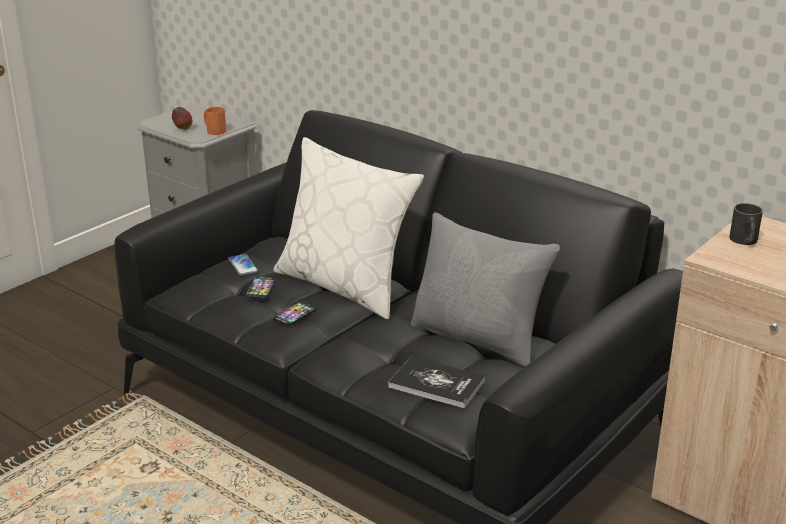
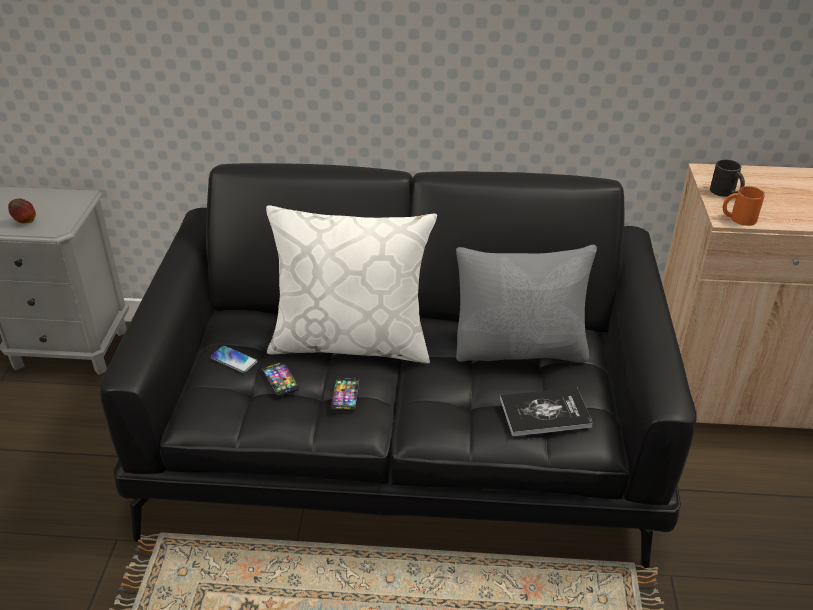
camera: 35 degrees left, 10 degrees up
(214, 130) = (64, 213): orange mug -> orange mug (738, 218)

